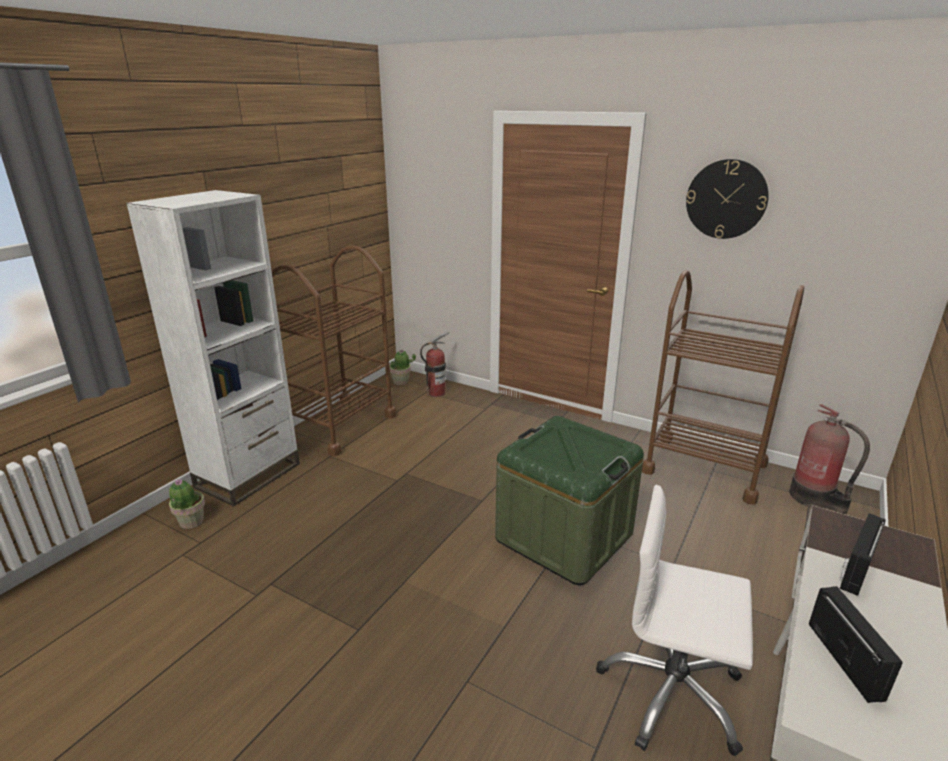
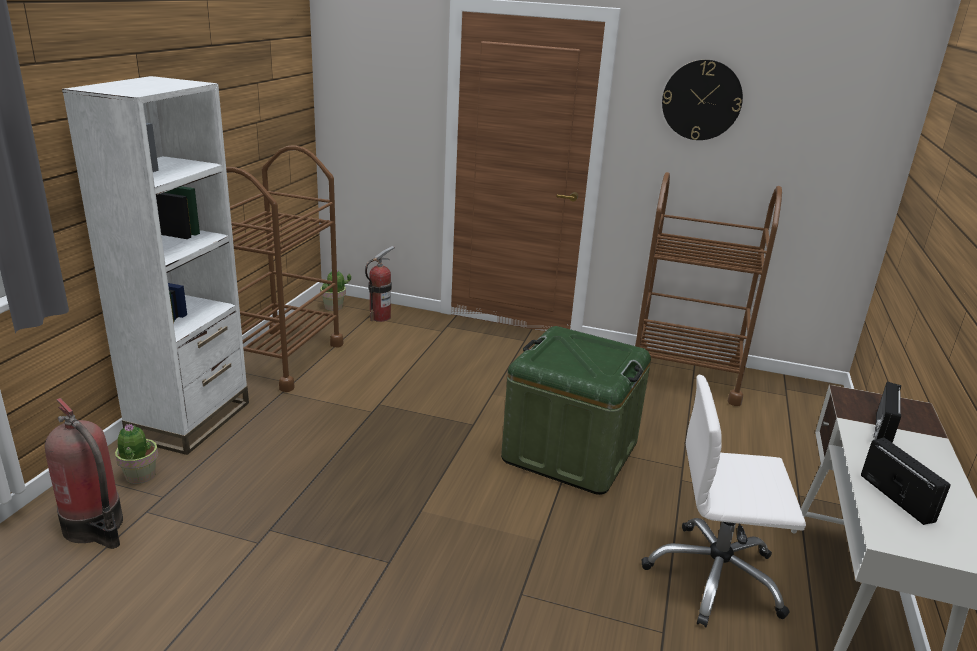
camera: 15 degrees left, 0 degrees up
(814, 498) = (790, 396): fire extinguisher -> fire extinguisher (95, 527)

